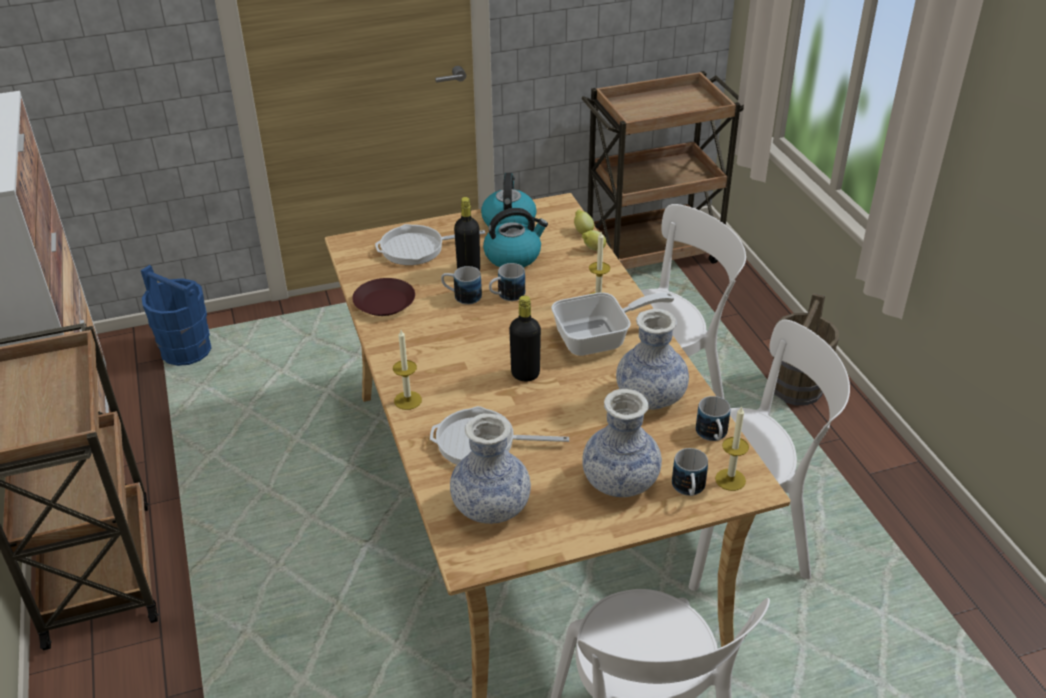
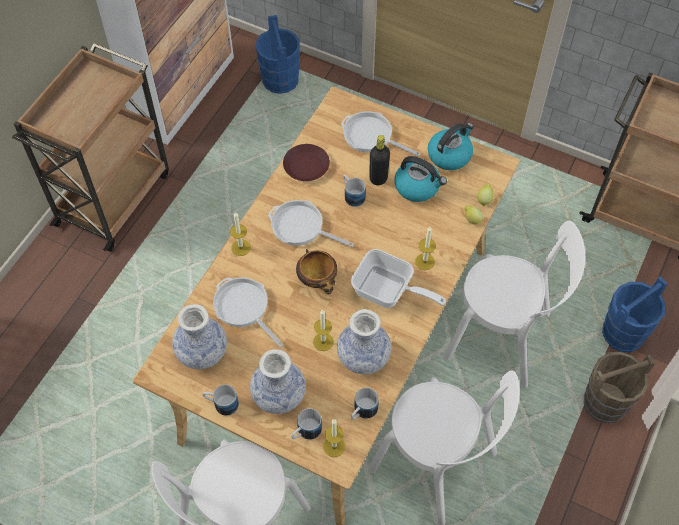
camera: 45 degrees right, 20 degrees up
(447, 347) = (301, 227): none -> frying pan
(506, 296) = (376, 215): mug -> mug (221, 404)
(525, 374) = (318, 281): black bottle -> bowl
(598, 413) = (323, 341): none -> candle
(742, 334) = (623, 333): none -> blue bucket

